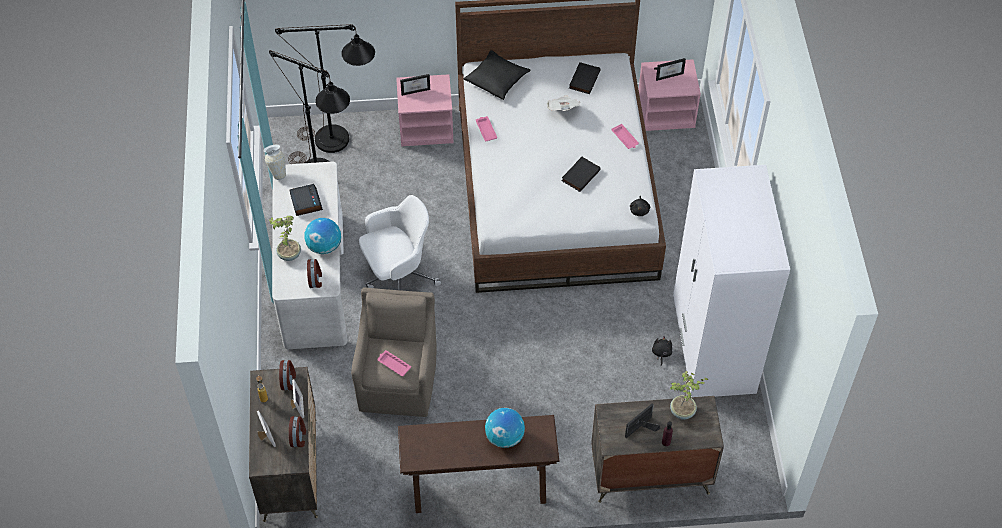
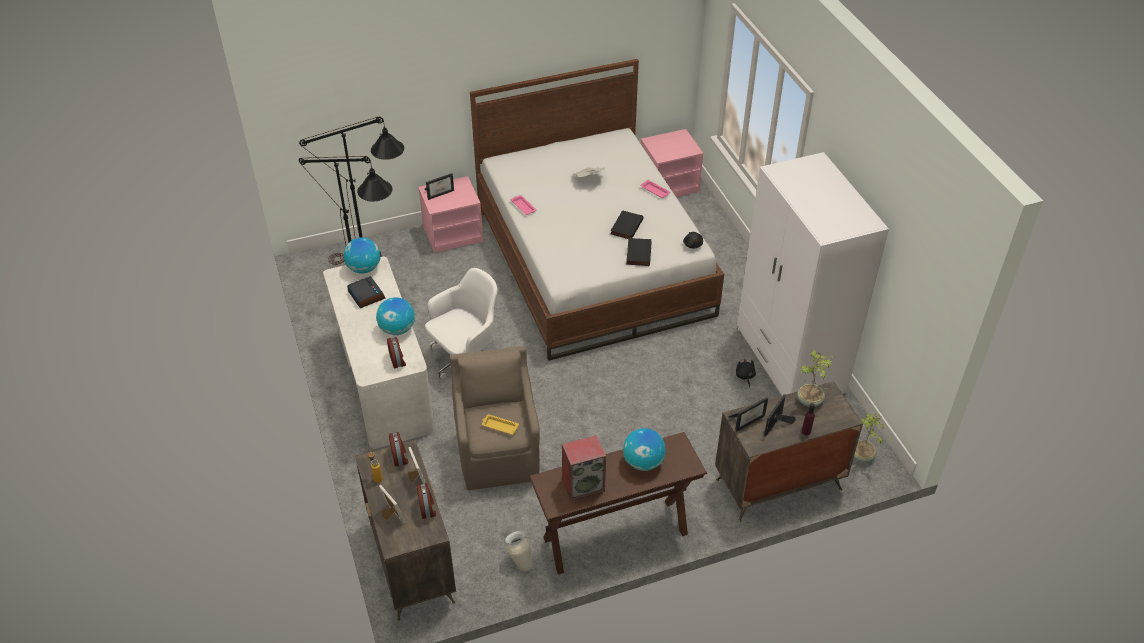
camera: 15 degrees left, 10 degrees down
(277, 172) = (329, 275): vase -> vase (520, 561)
(289, 254) = (363, 343): potted plant -> potted plant (861, 457)
(311, 172) = (364, 268): none -> globe
(393, 364) = (499, 426): pink tray -> yellow tray
(443, 446) = (583, 485): none -> speaker
(497, 79) = (518, 166): black pillow -> none
(583, 79) = (598, 153): black book -> black book (637, 253)
(669, 74) = (669, 143): picture frame -> picture frame (748, 420)

